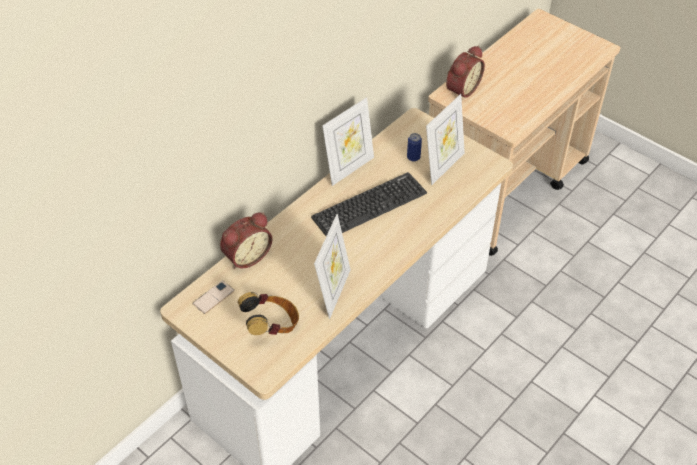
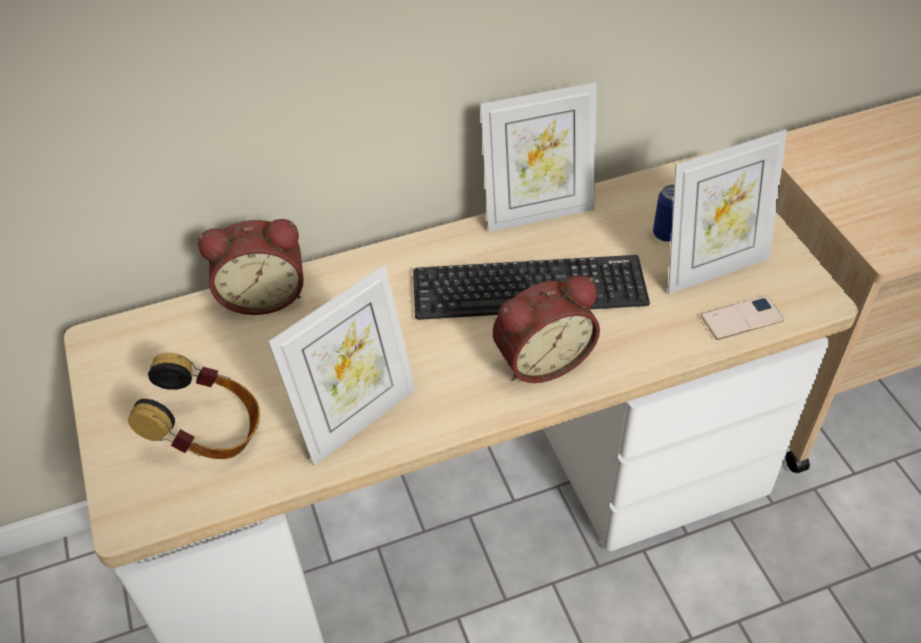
camera: 30 degrees right, 0 degrees up
(213, 297) = (159, 343): phone -> phone (741, 318)
(461, 89) = (829, 147): alarm clock -> alarm clock (541, 358)

